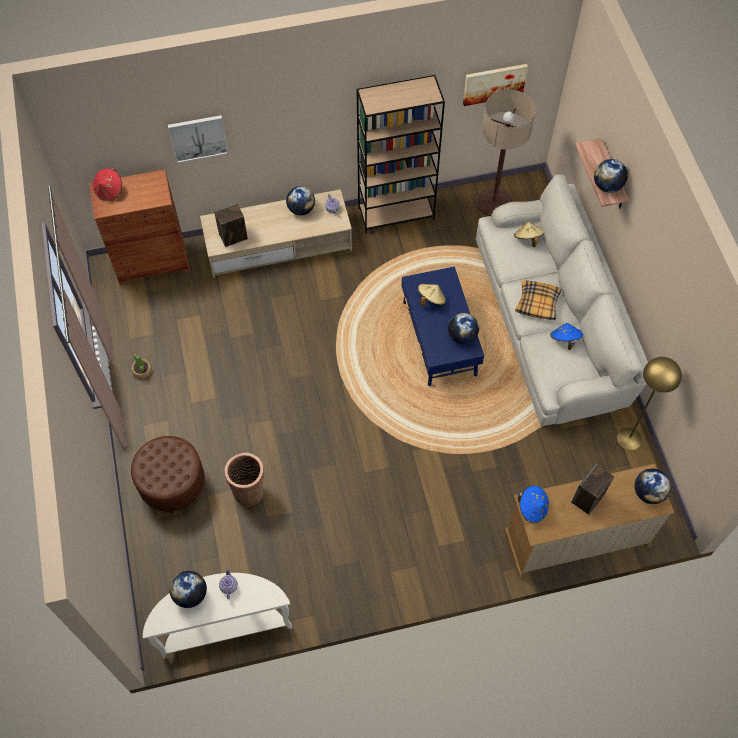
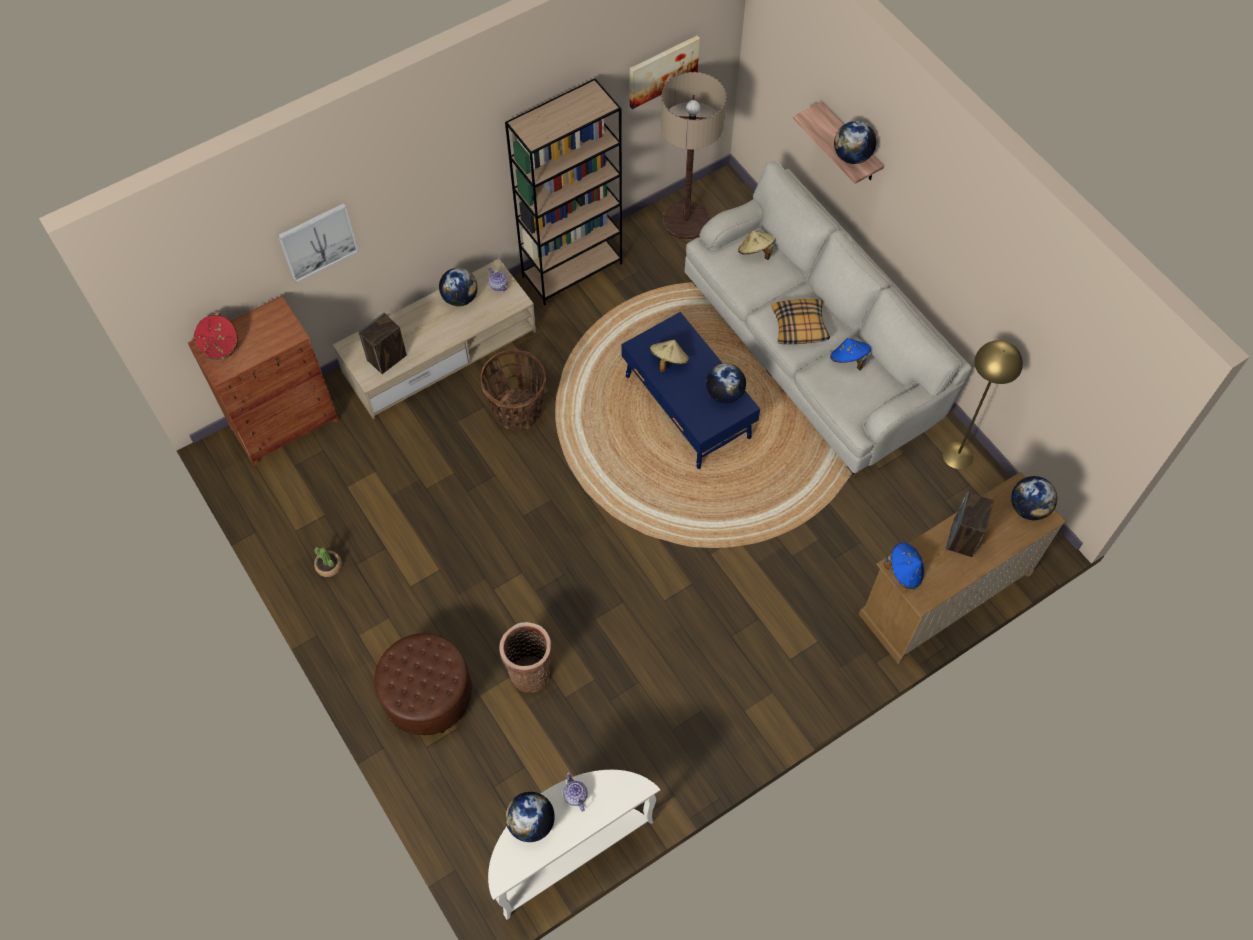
camera: 20 degrees left, 0 degrees up
(316, 303) = (517, 410): none -> basket

